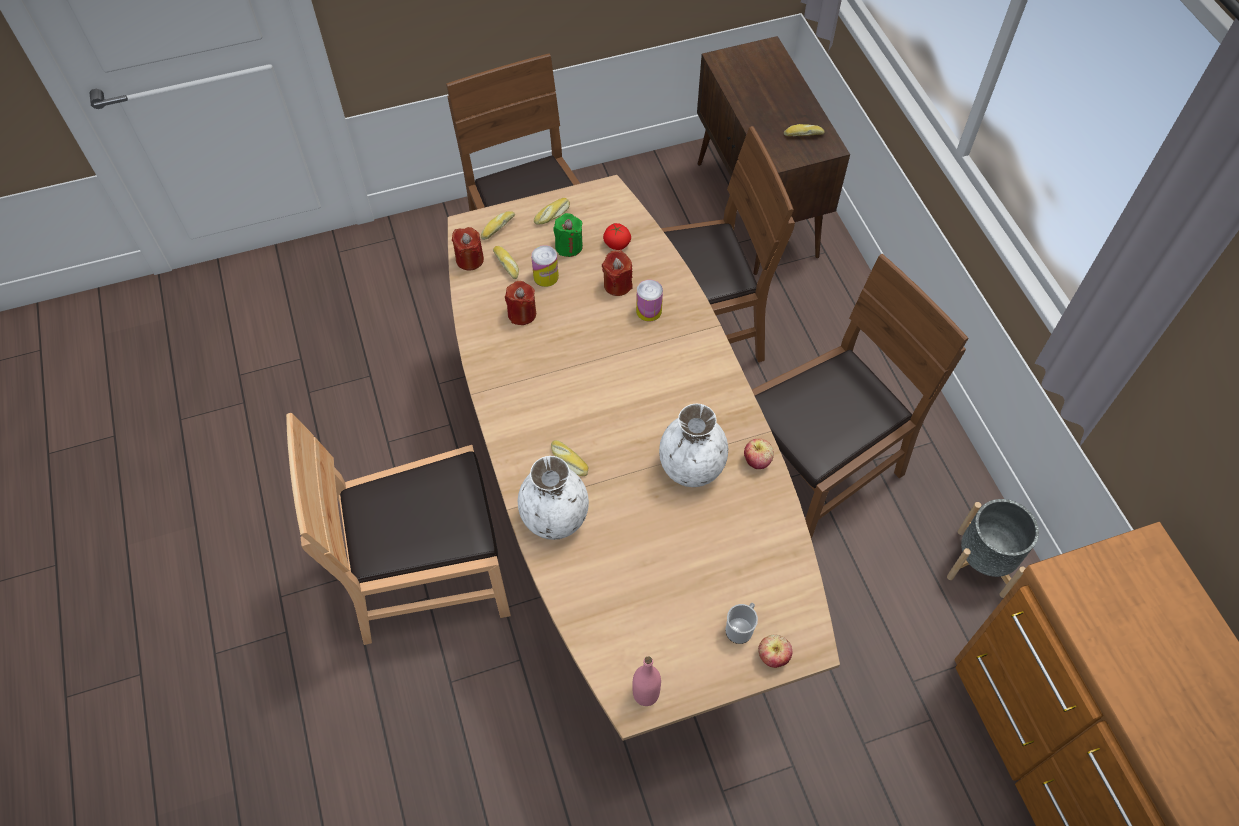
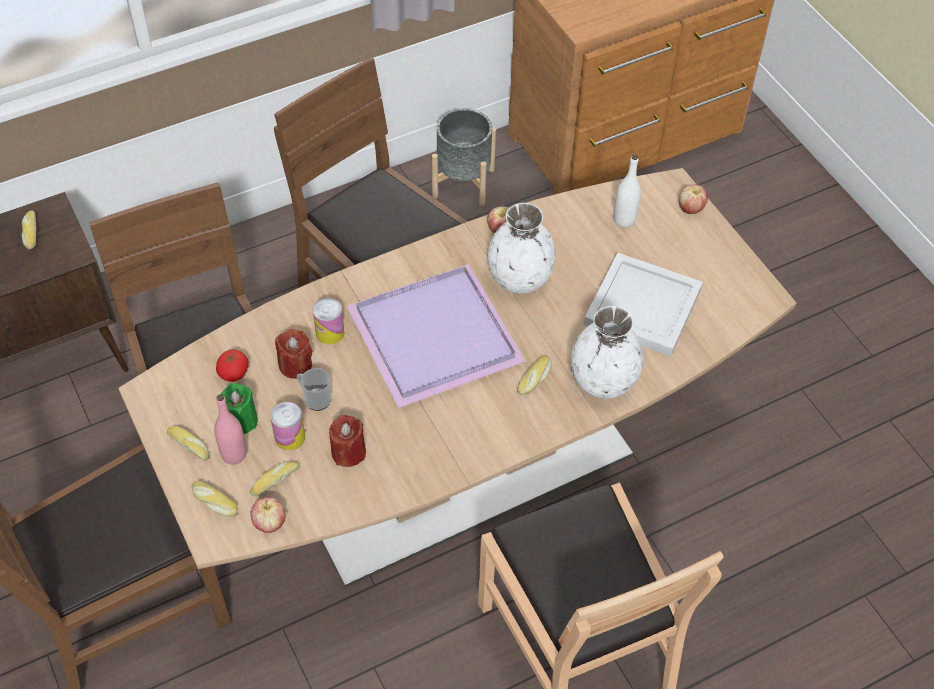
camera: 100 degrees left, 5 degrees down
(469, 259) = (269, 523): red candle -> apple
(629, 390) = (438, 338): none -> purple tray
(638, 572) = (640, 308): none -> white tray
(646, 694) = (753, 290): pink bottle -> pink bottle (234, 454)
(740, 628) = (672, 231): mug -> mug (315, 398)
(762, 582) = (624, 220): none -> white bottle

